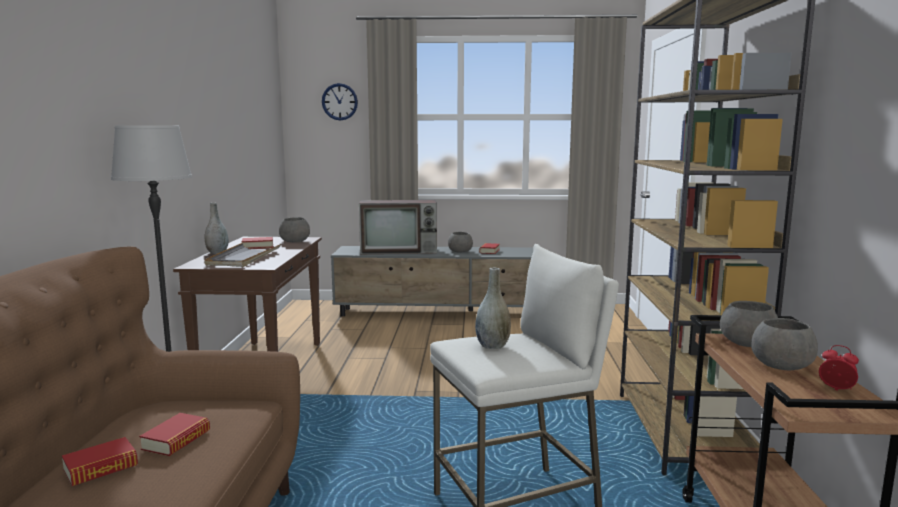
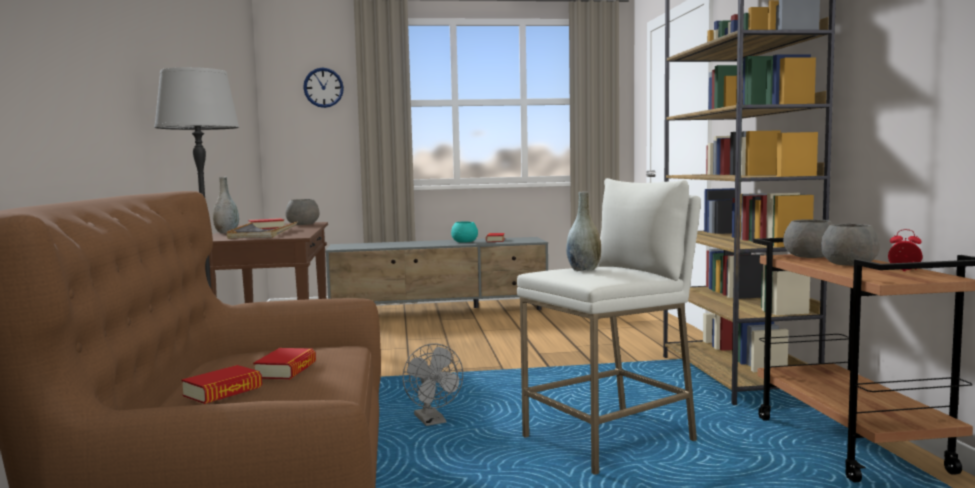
camera: 10 degrees left, 5 degrees down
(361, 461) = (433, 422): none -> grey fan
(400, 251) = (399, 244): television -> none
(460, 251) = (464, 242): grey bowl -> turquoise bowl

